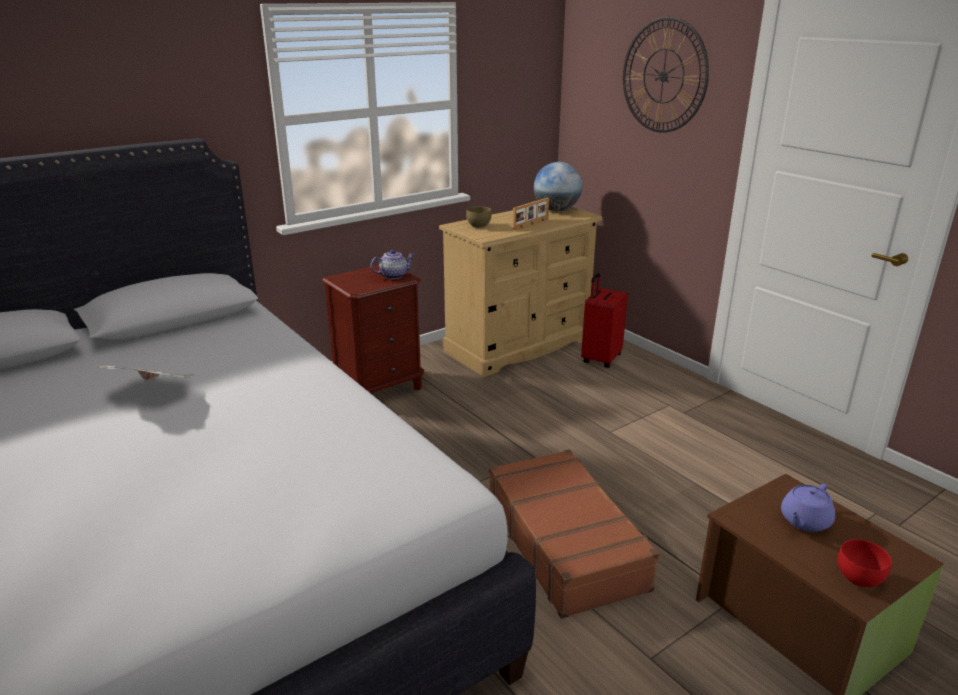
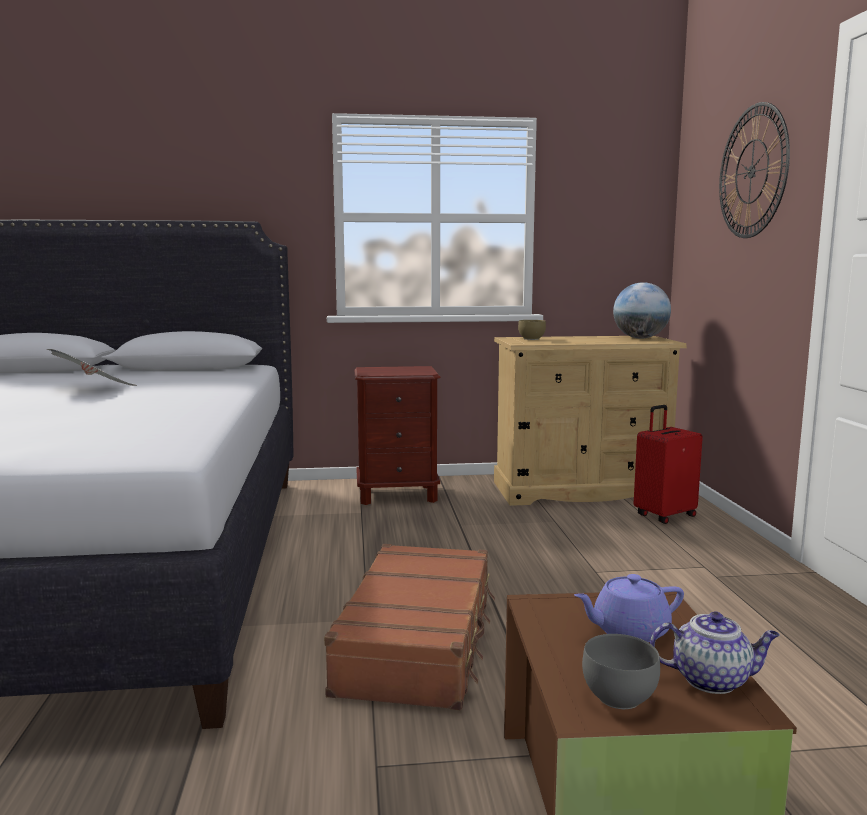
camera: 30 degrees right, 15 degrees down
(394, 275) = (417, 371): teapot -> teapot (712, 680)
(531, 224) = (590, 341): picture frame -> none
(857, 577) = (619, 696): red bowl -> grey bowl

